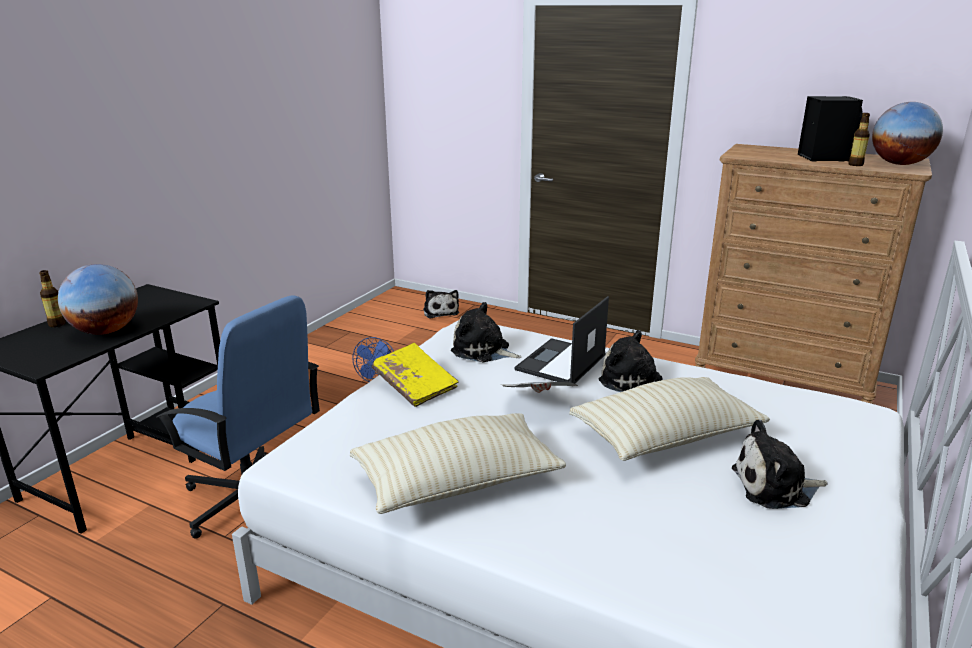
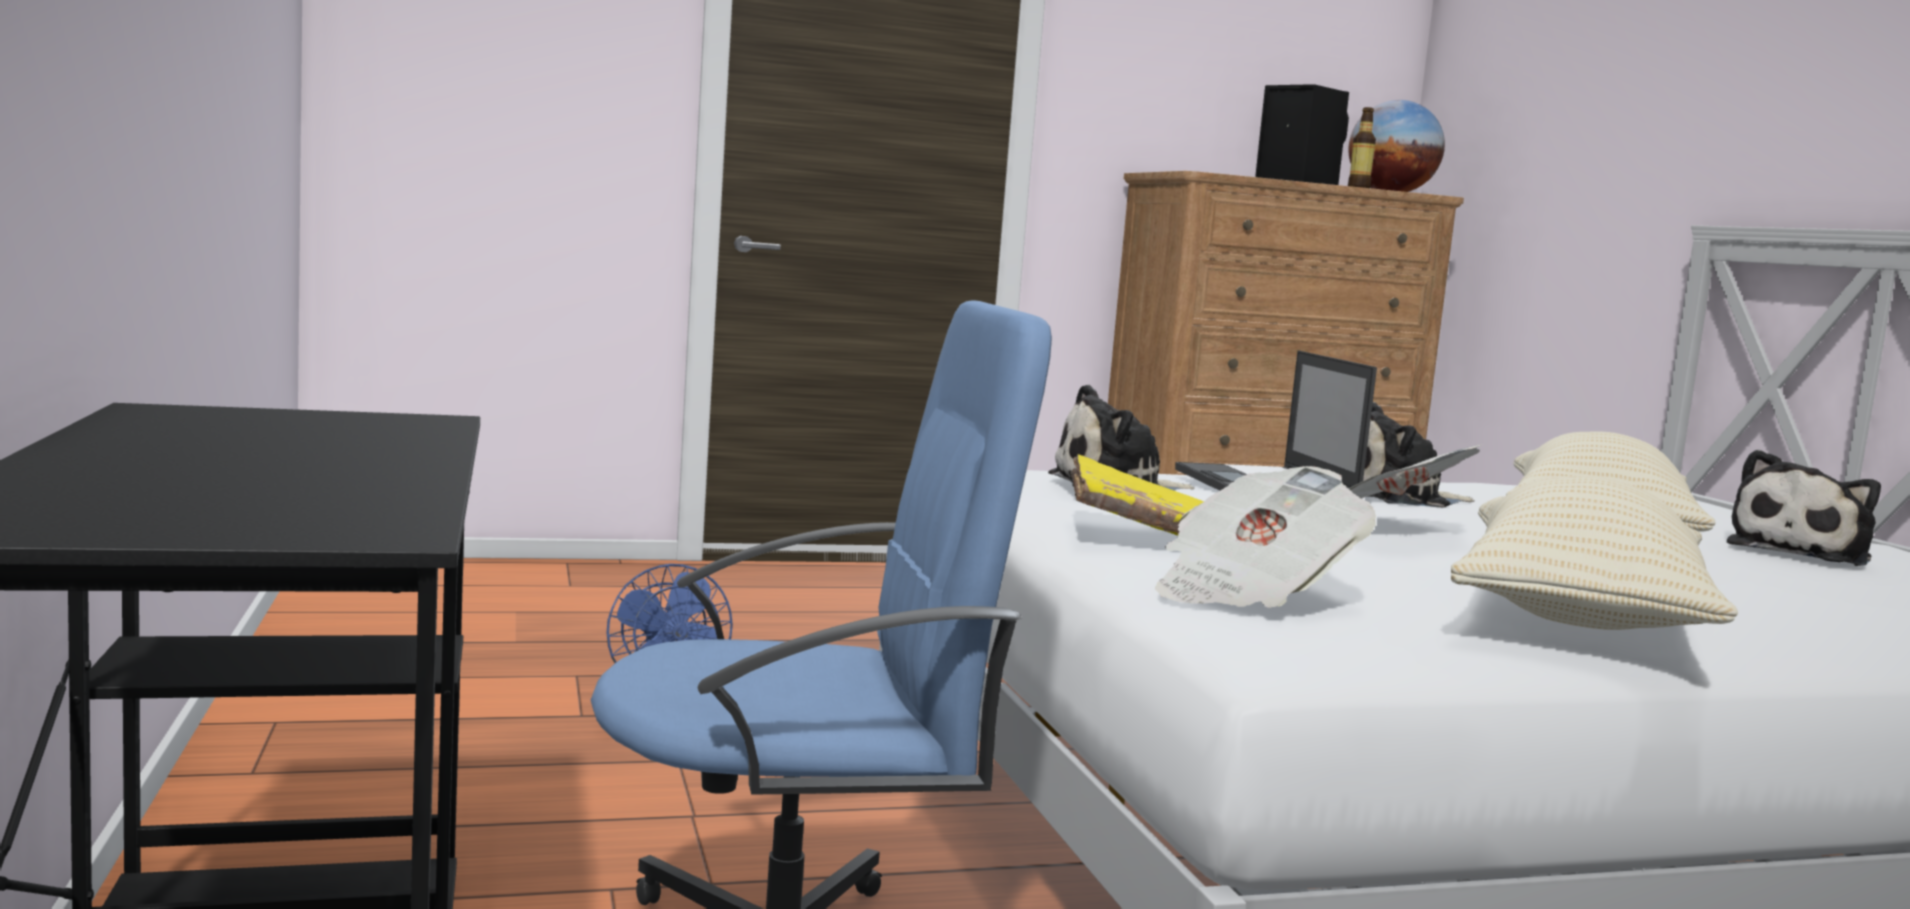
camera: 45 degrees left, 15 degrees down
(57, 324) = (70, 469): bottle -> none
(106, 331) = (332, 468): globe -> none
(359, 428) = (1251, 593): none -> newspaper
(440, 312) = (515, 582): plush toy -> none

